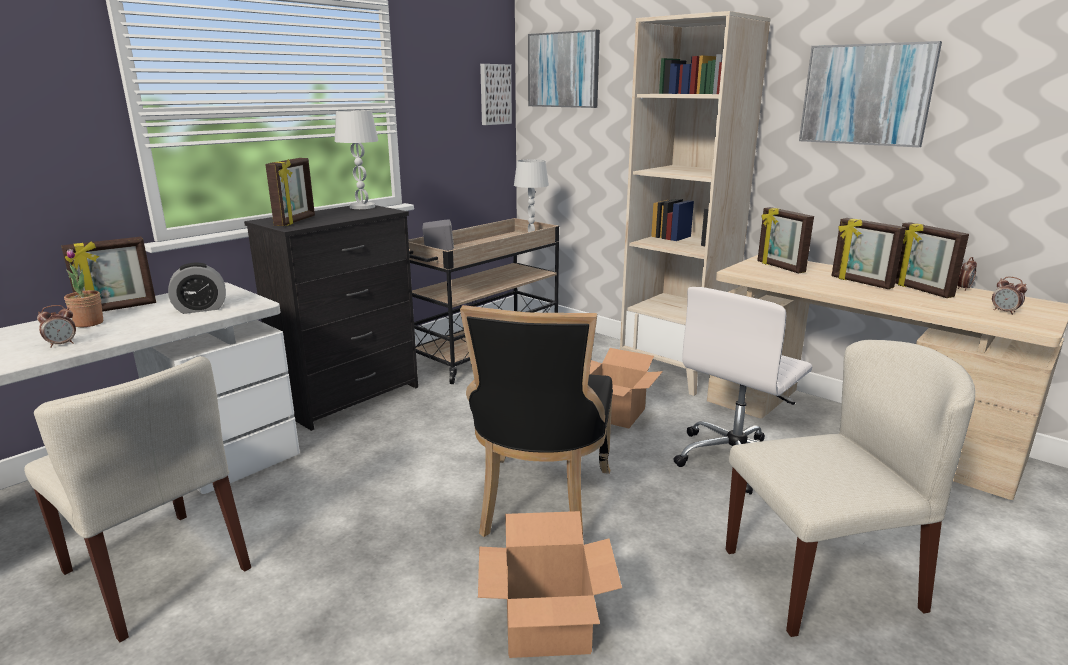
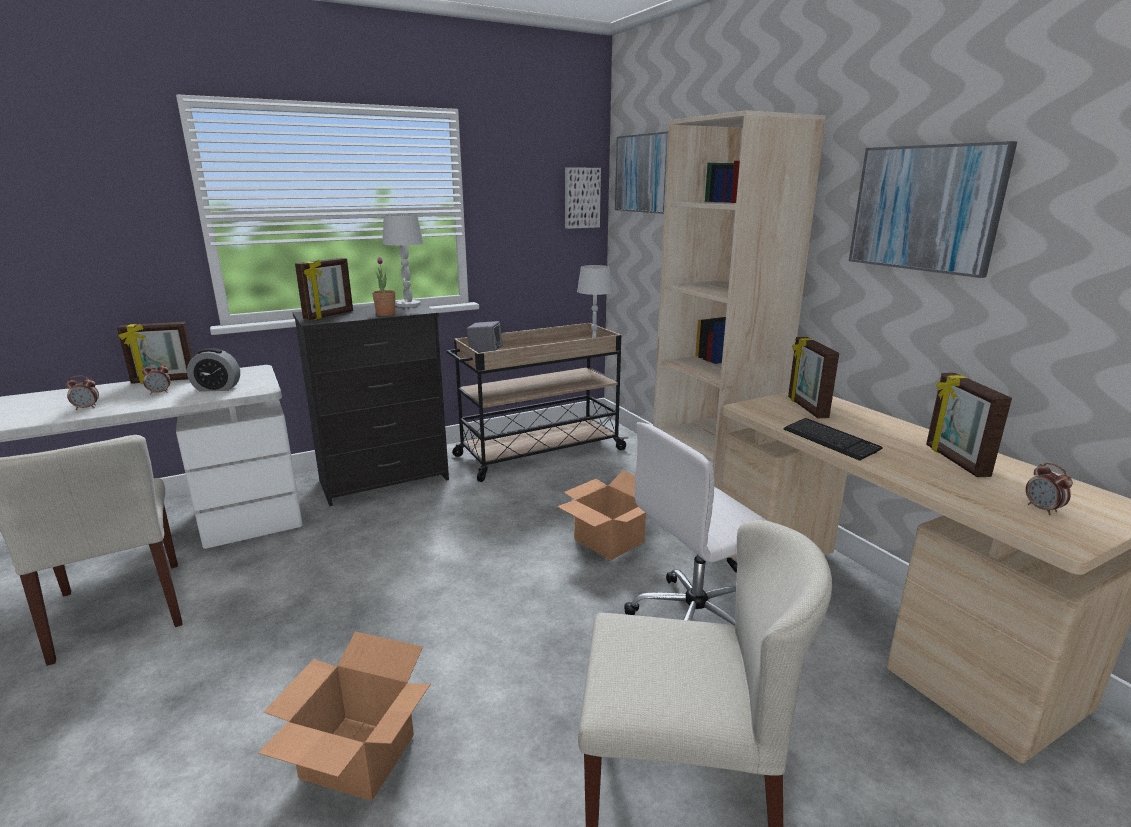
camera: 20 degrees right, 0 degrees up
(89, 323) = (128, 391): potted plant -> potted plant (385, 314)
(541, 504) = (458, 624): black chair -> none
(826, 287) = (830, 440): none -> keyboard
(861, 283) = (885, 440): picture frame -> none
(963, 288) = (1022, 467): alarm clock -> alarm clock (160, 392)

